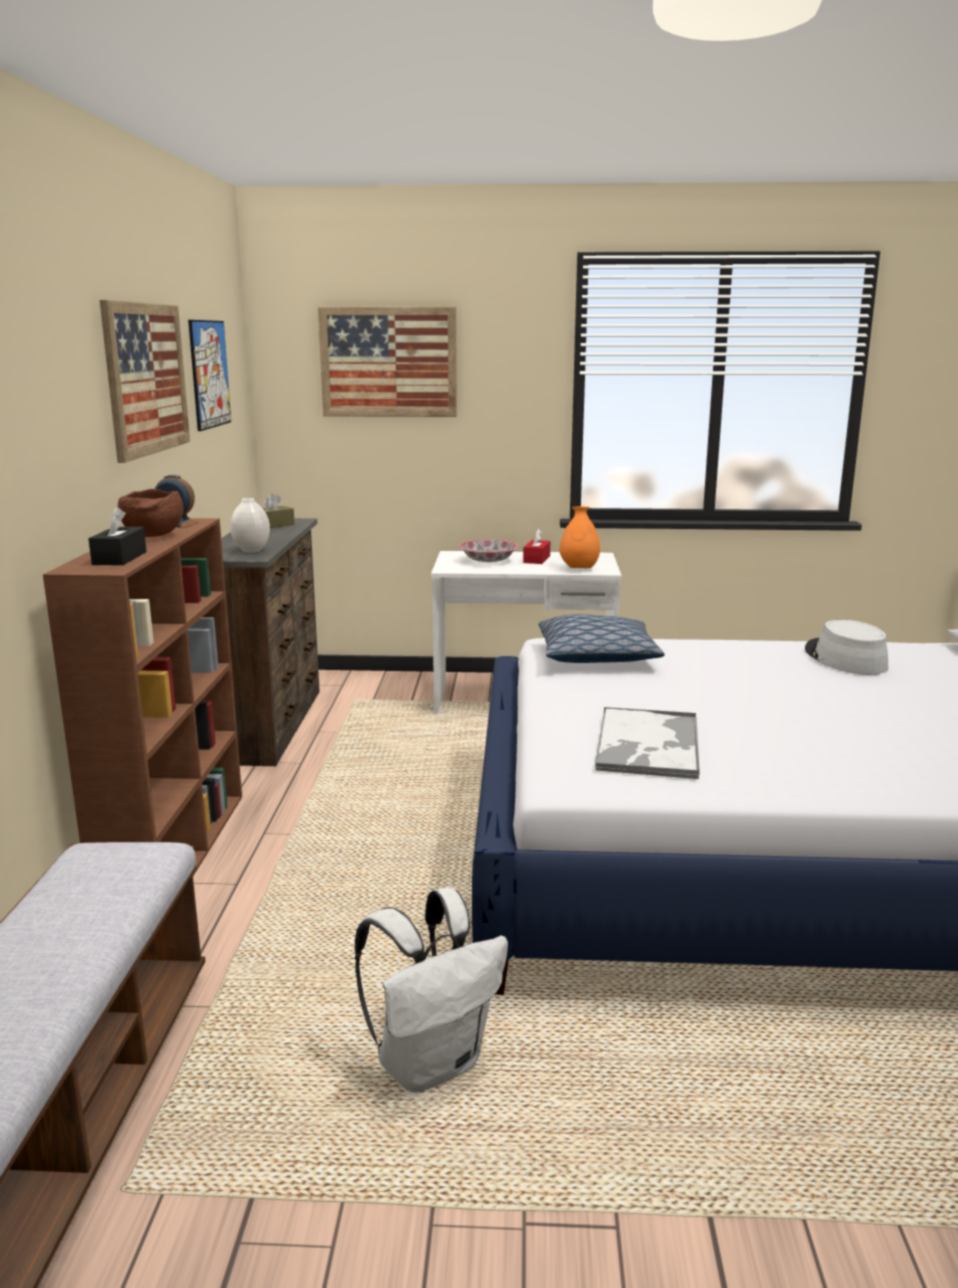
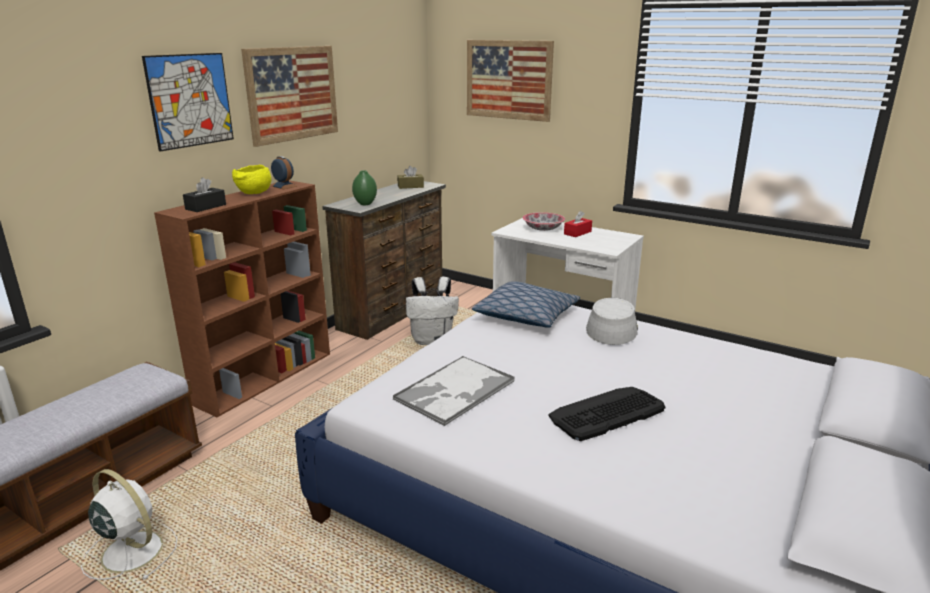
camera: 30 degrees right, 5 degrees up
(154, 536) = (253, 194): brown bowl -> yellow bowl
(209, 374) = (373, 87): picture -> picture (190, 100)
(252, 551) = (365, 204): white vase -> green vase
(259, 1139) = (130, 551): none -> white fan
(431, 1062) = (243, 547): white backpack -> white backpack (432, 340)
(579, 569) = (594, 245): orange vase -> none
(831, 724) = (606, 413): none -> keyboard
(844, 658) = (714, 361): grey hat -> grey hat (611, 328)

